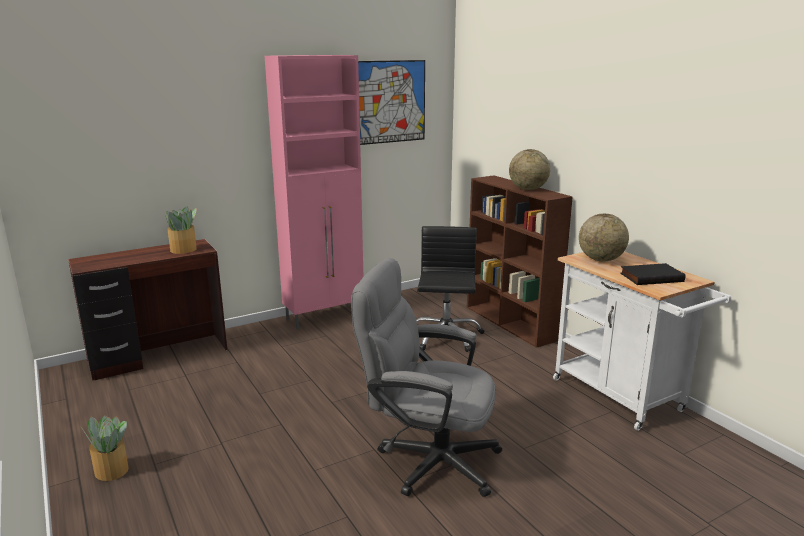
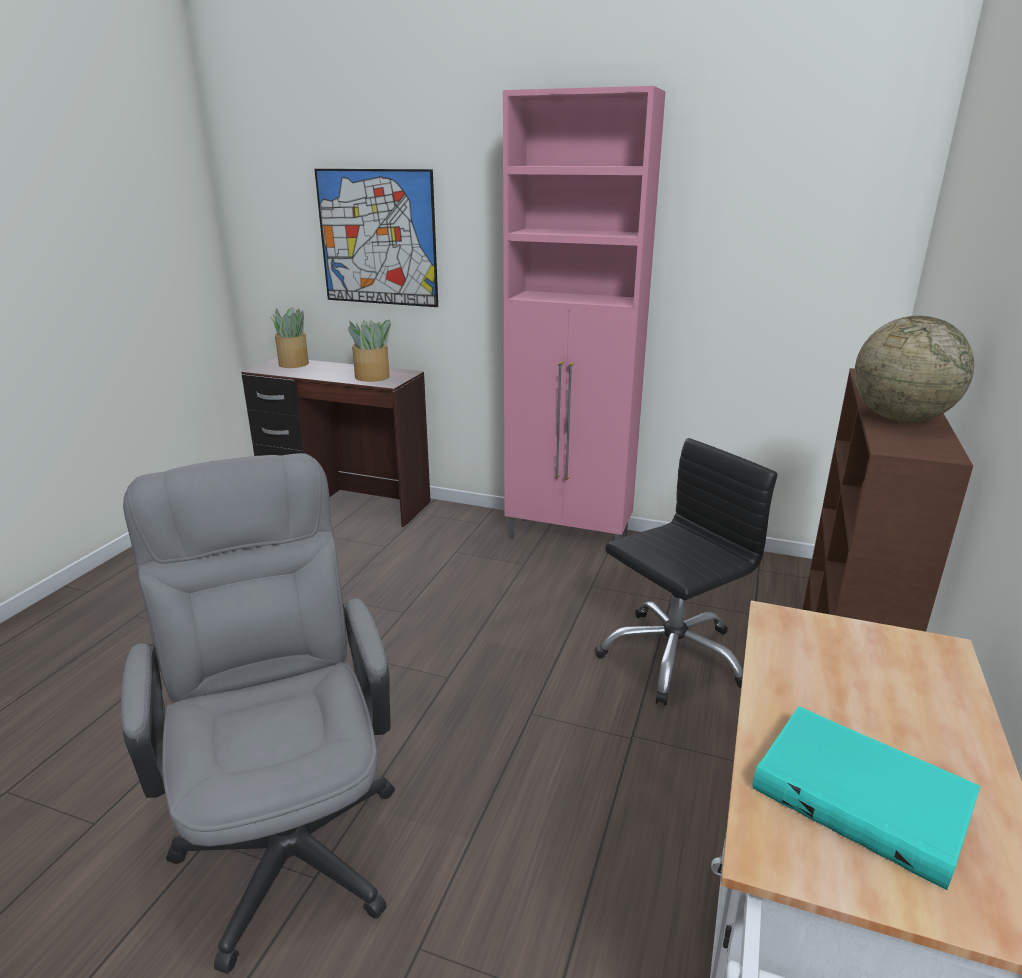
camera: 50 degrees right, 5 degrees up
(111, 470) = (110, 599): potted plant -> potted plant (294, 363)
(390, 102) = (768, 190): picture -> picture (377, 238)
(601, 260) = (842, 661): globe -> none
(651, 277) = (863, 796): black book -> turquoise book

